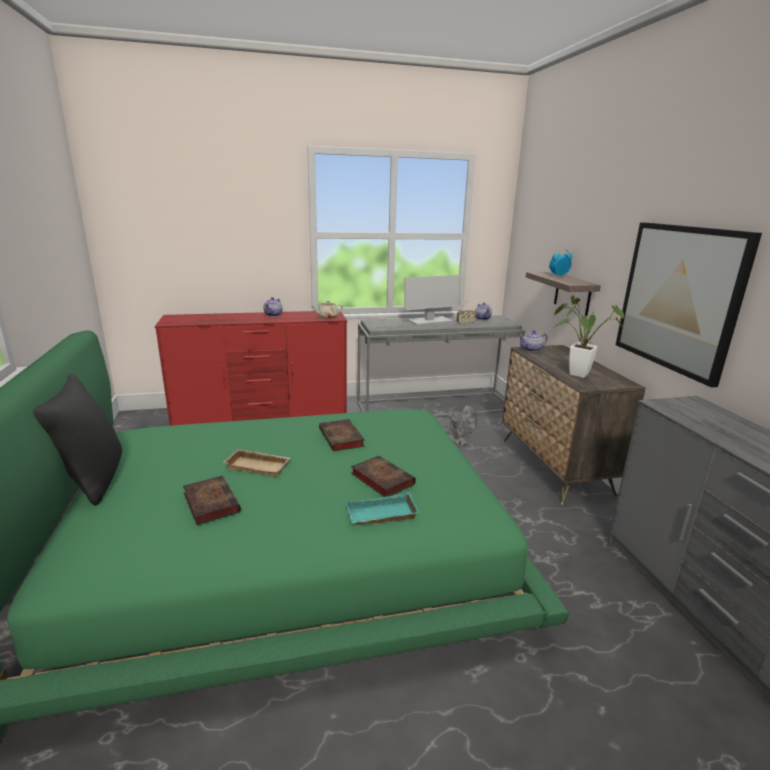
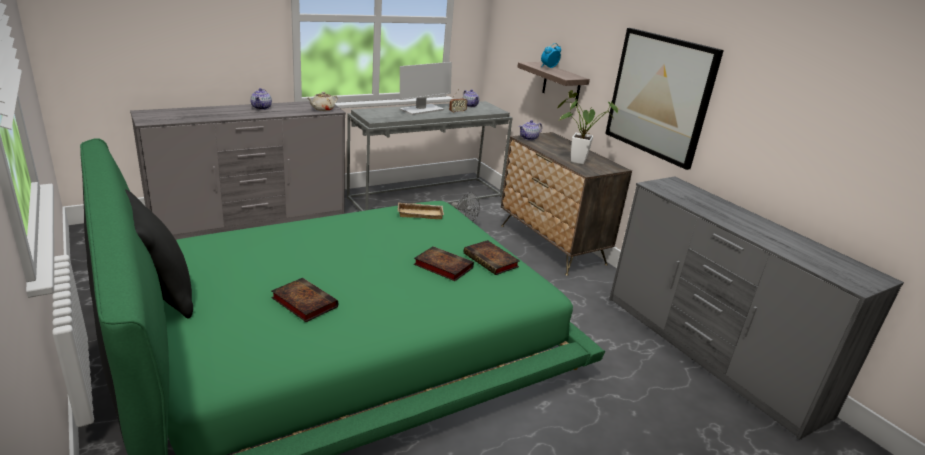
camera: 20 degrees left, 5 degrees up
(259, 466) = (325, 266): beige tray -> beige tray (420, 213)
(262, 418) = (251, 221): red dresser -> grey dresser
(342, 438) = (386, 234): book -> book (492, 261)
(381, 516) = (458, 296): turquoise tray -> none

